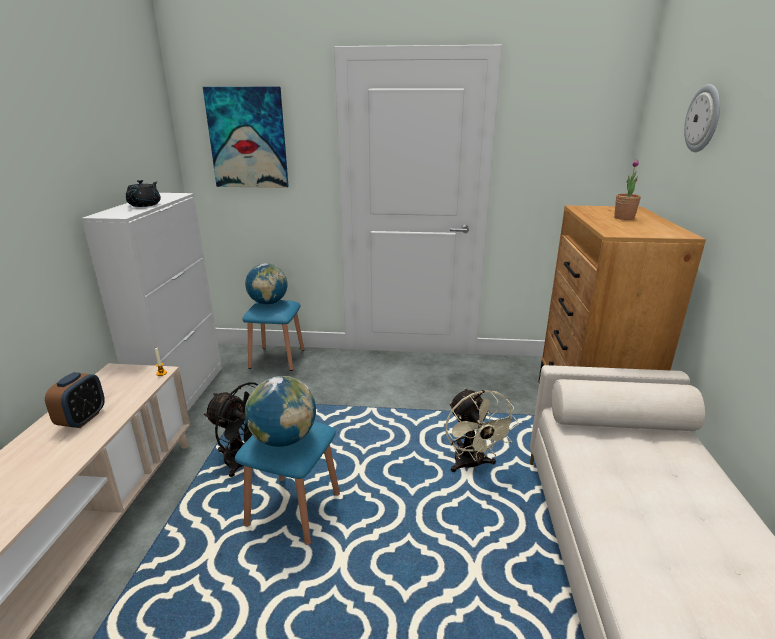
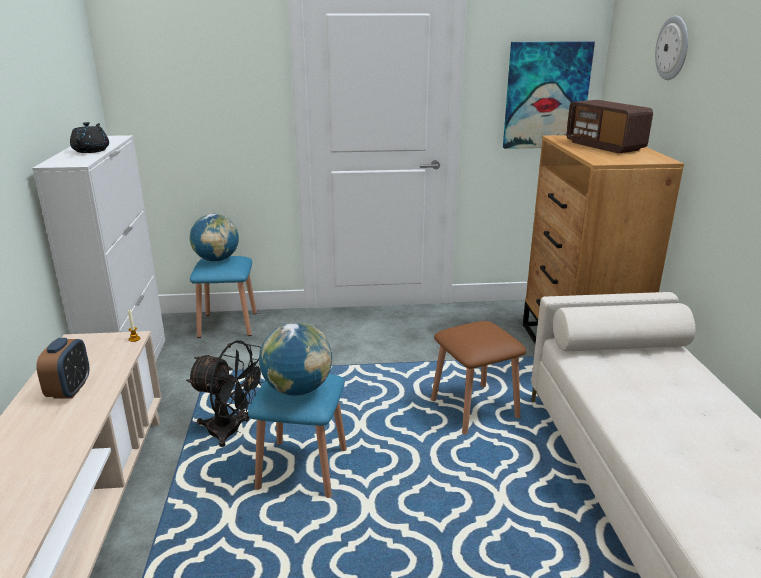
camera: 10 degrees left, 0 degrees up
(248, 138) = (186, 70): picture -> picture (546, 95)
(471, 465) = (474, 409): beige fan -> brown stool
(624, 218) = (604, 146): potted plant -> radio

